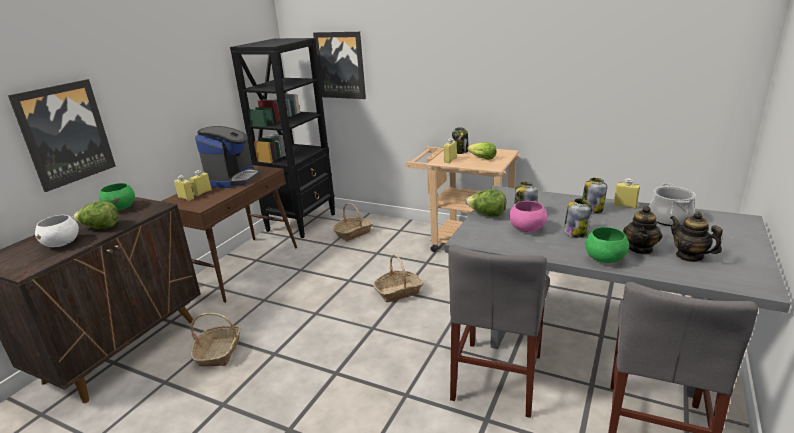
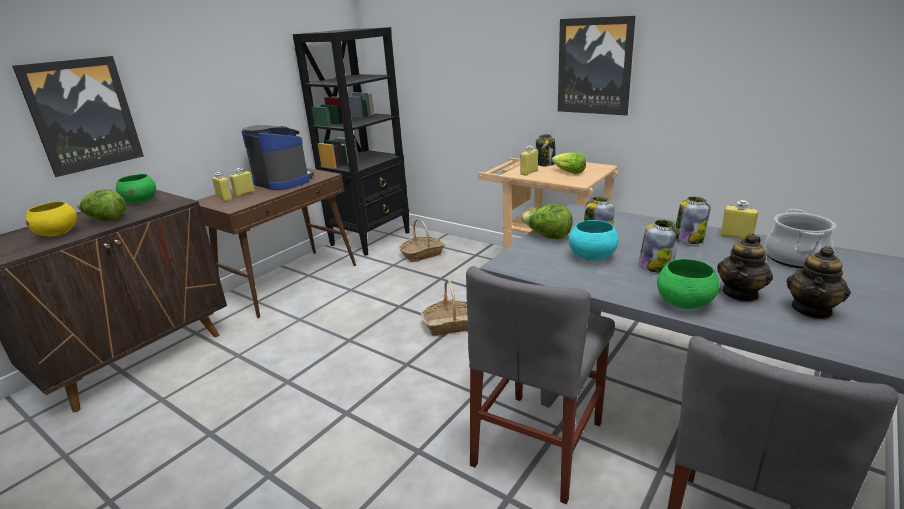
camera: 10 degrees right, 0 degrees up
(62, 244) = (58, 233): white bowl -> yellow bowl
(219, 352) = (230, 372): basket -> none
(233, 179) = (283, 181): coffee machine -> coffee machine turned 75 degrees counterclockwise
(340, 65) = (419, 60): picture -> picture (594, 66)
(527, 229) = (592, 257): pink bowl -> turquoise bowl
(689, 256) = (812, 310): teapot -> teapot turned 120 degrees counterclockwise

